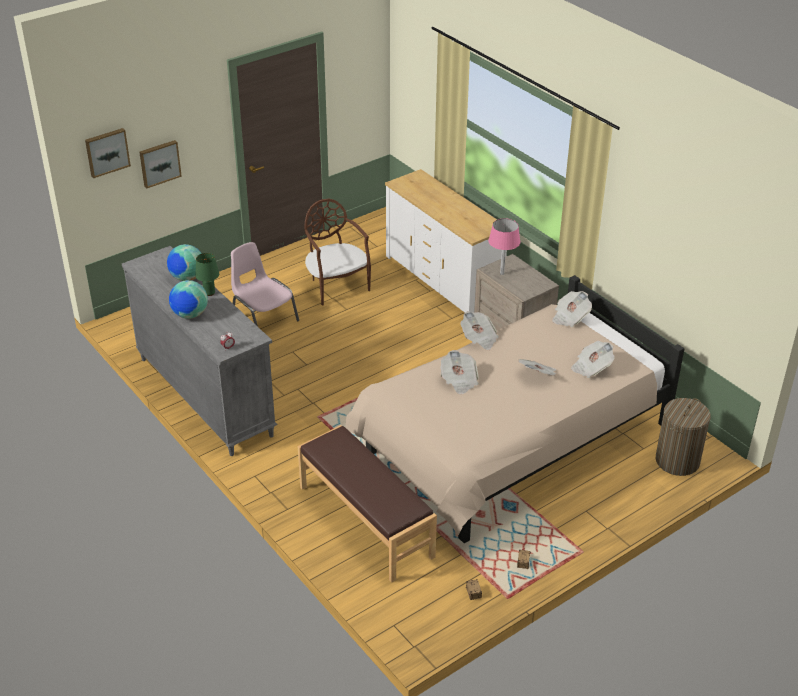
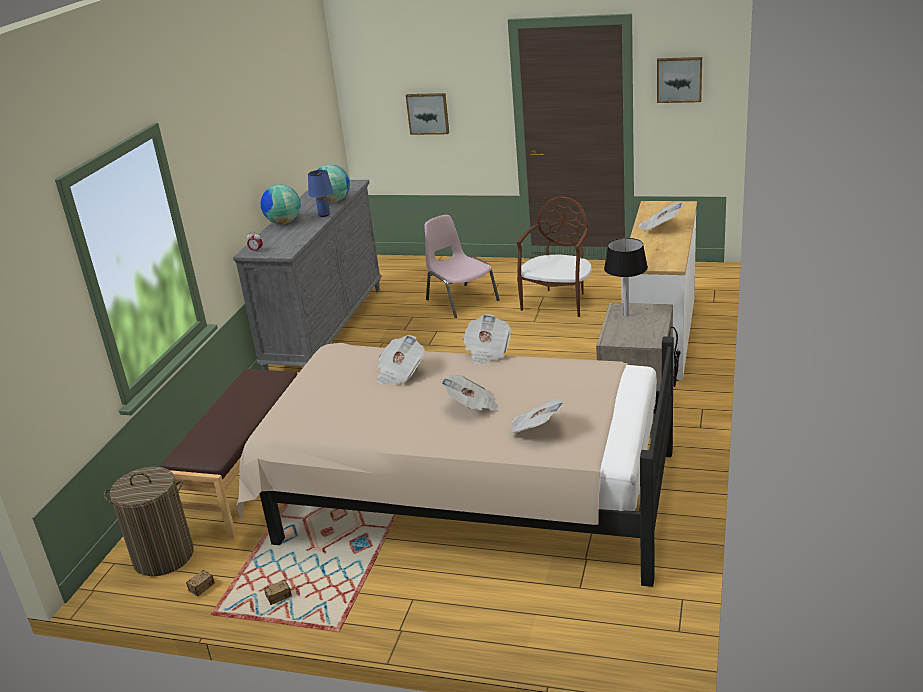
camera: 55 degrees right, 10 degrees down
(107, 152) = (374, 84): picture -> picture (679, 79)
(209, 293) = (324, 215): green table lamp -> blue table lamp
(263, 318) = (461, 300): pink chair -> pink chair turned 45 degrees counterclockwise
(502, 273) = (626, 315): pink table lamp -> black table lamp
(570, 317) = (609, 377): newspaper -> newspaper (659, 227)
(677, 461) = (594, 626): laundry basket -> laundry basket (163, 556)

